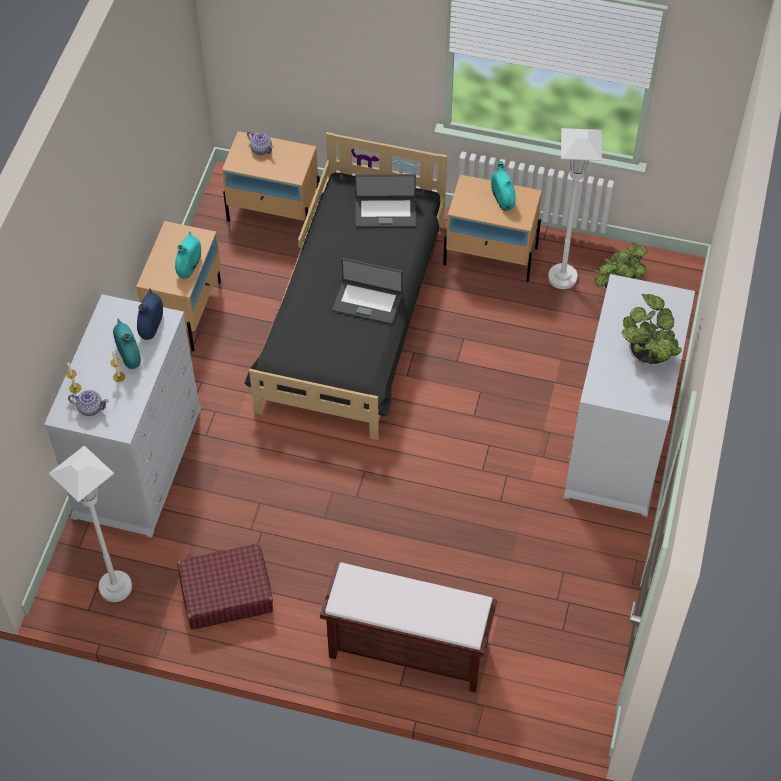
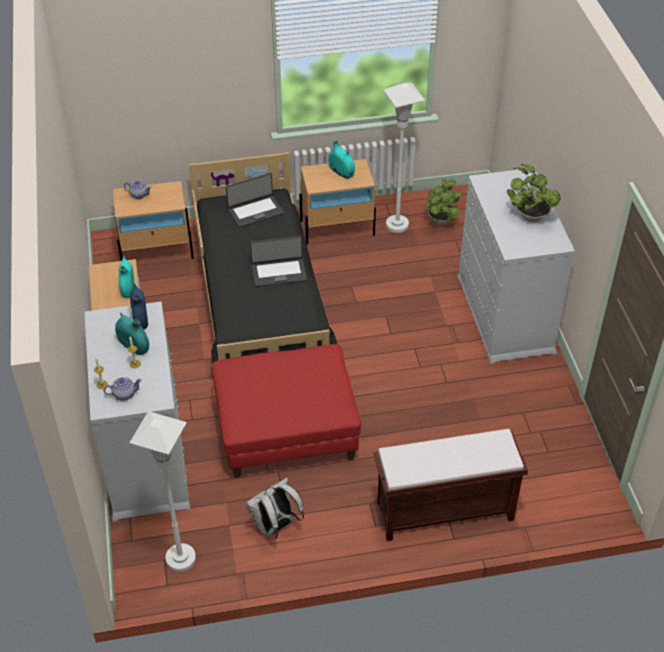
camera: 25 degrees left, 10 degrees down
(226, 593) = (276, 527): red suitcase -> white backpack
(297, 485) = (286, 428): none -> red ottoman

